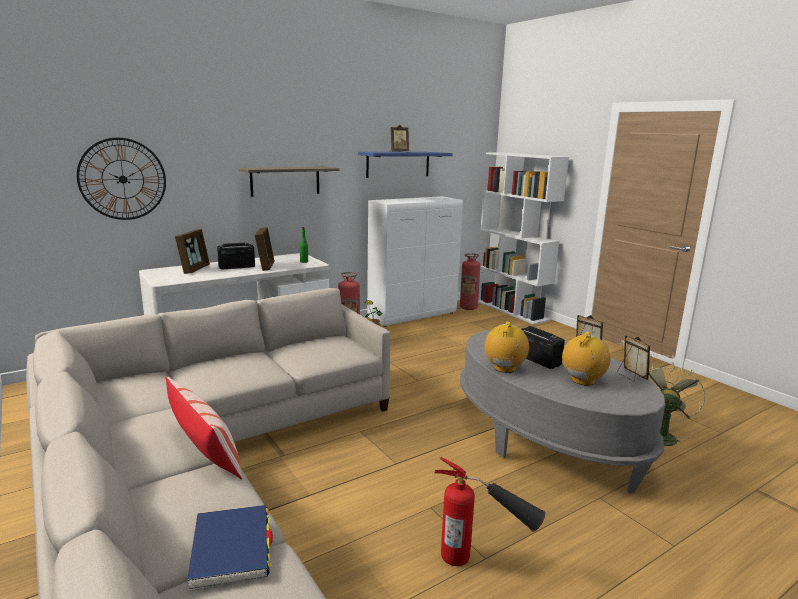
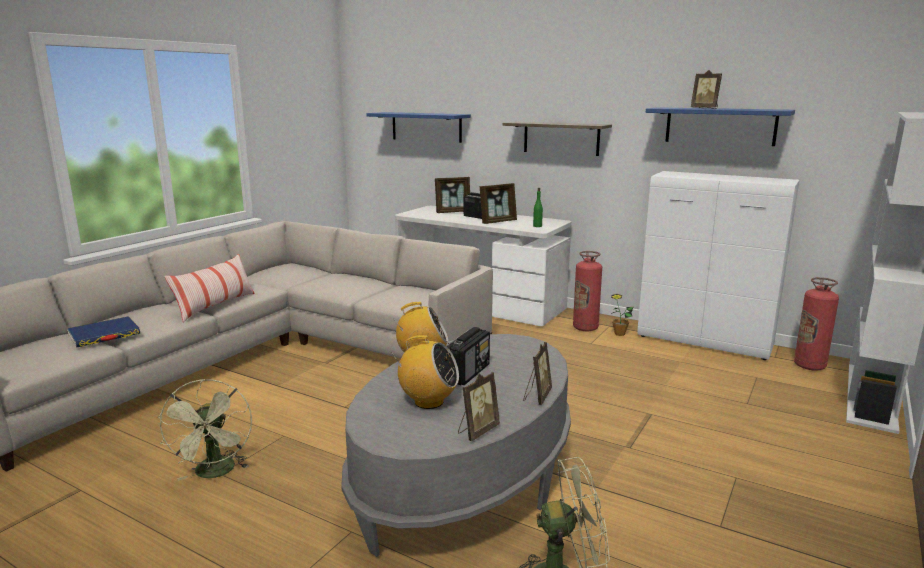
camera: 65 degrees right, 0 degrees up
(123, 179) = (426, 127): wall clock -> blue shelf
(482, 561) = (215, 473): fire extinguisher -> green fan

